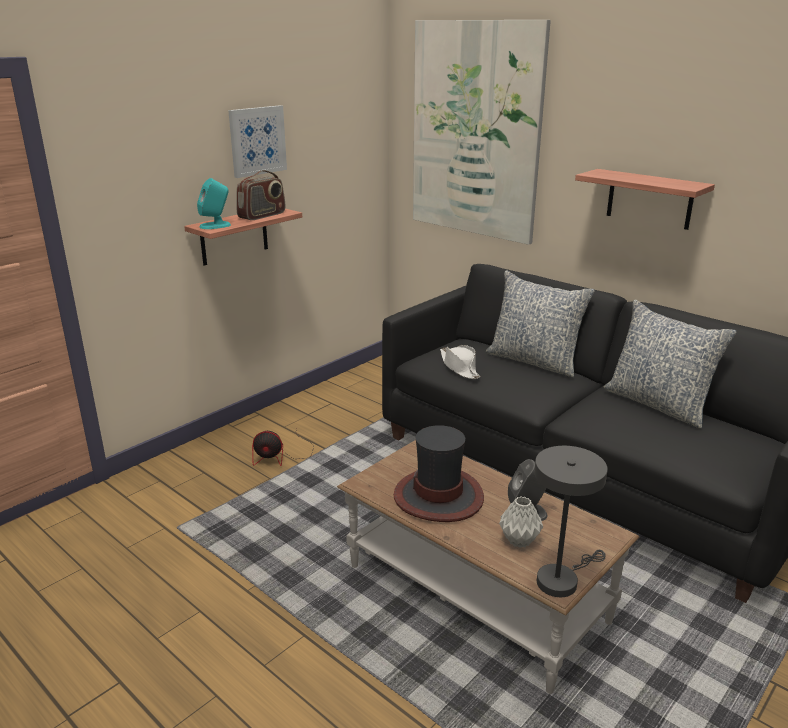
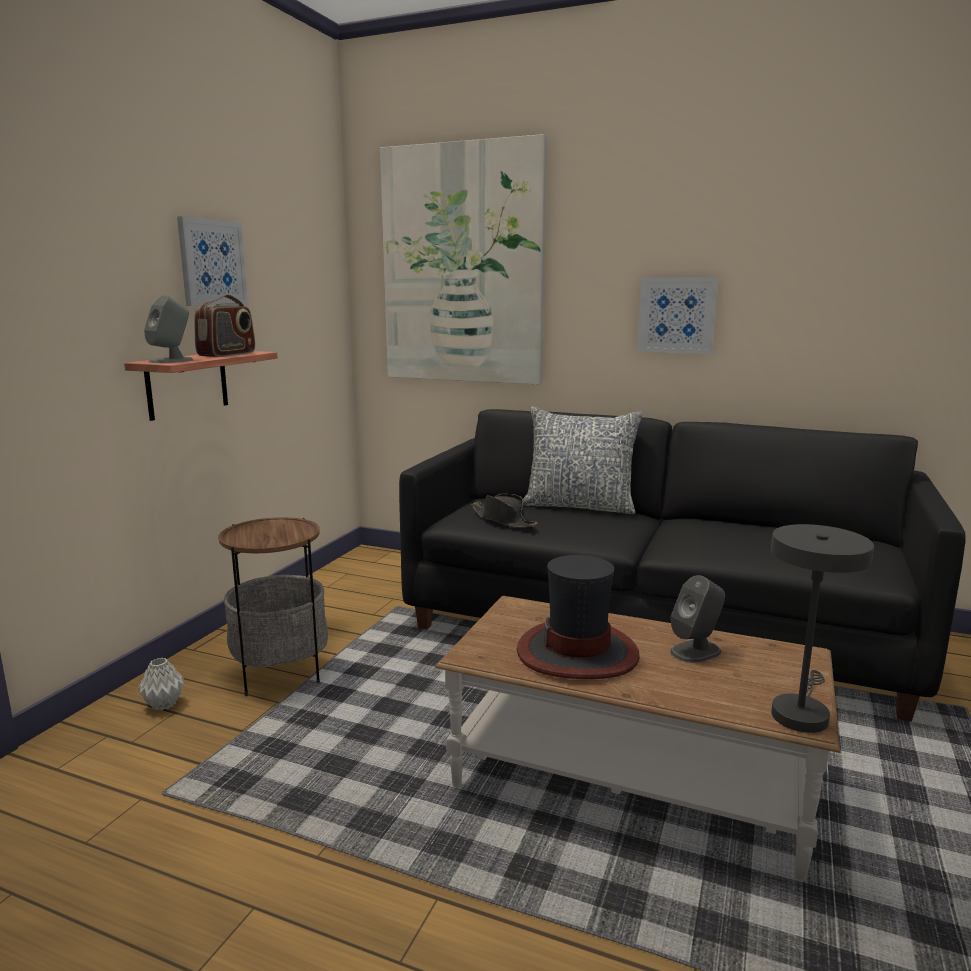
camera: 20 degrees left, 10 degrees down
(215, 225) = (171, 361): turquoise speaker -> grey speaker
(281, 456) = (281, 672): fan -> side table
(459, 367) = (504, 520): white hat -> black hat
(519, 541) = (715, 681): grey vase -> grey vase (164, 705)
(649, 199) = (676, 315): shelf -> picture
(658, 404) = (740, 525): pillow -> none

